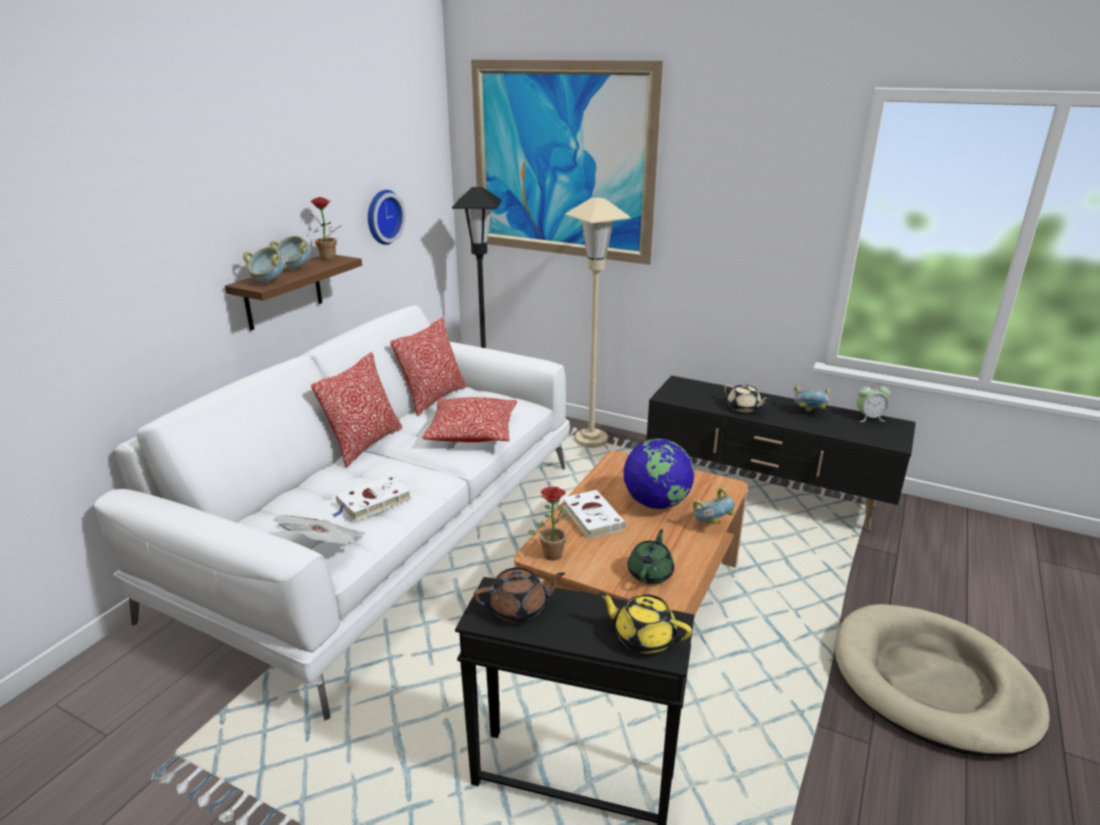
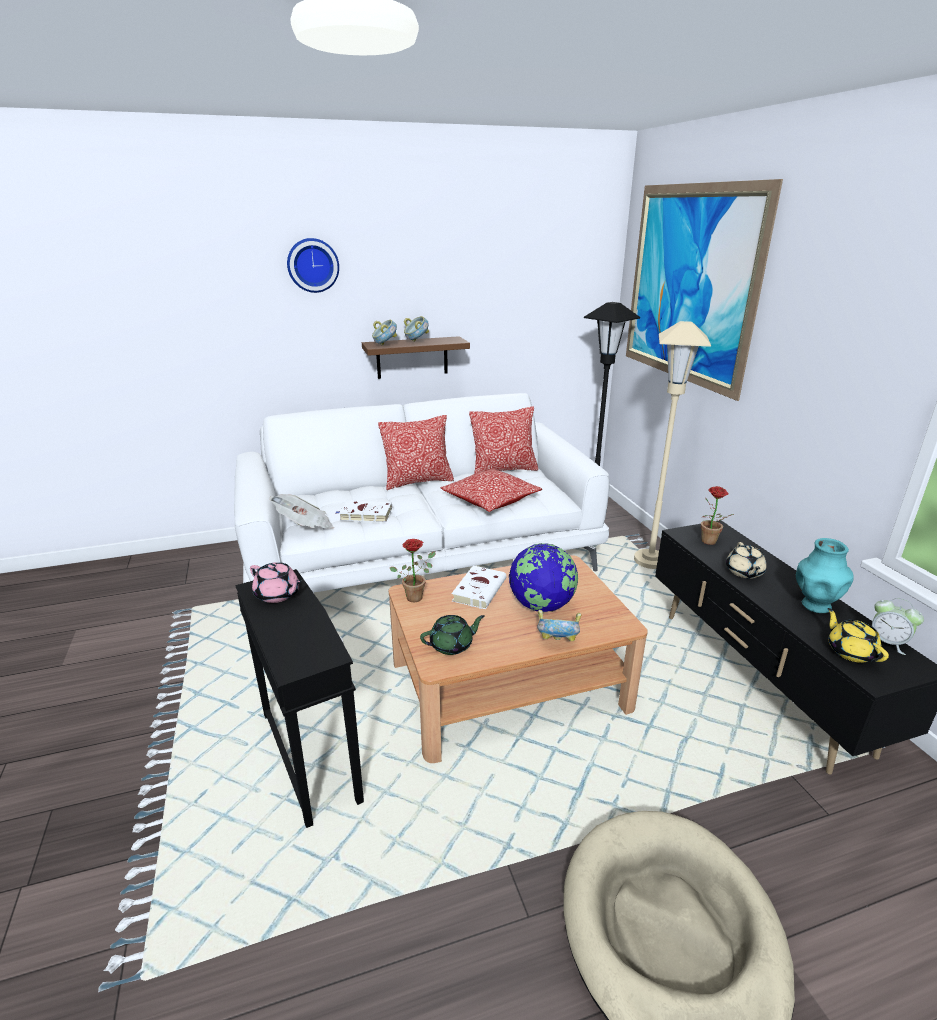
camera: 45 degrees right, 0 degrees up
(329, 259) = (450, 339): potted plant -> potted plant (709, 542)
(382, 217) = (524, 316): wall clock -> wall clock (313, 265)
(519, 608) = (277, 594): brown teapot -> pink teapot
(643, 637) = (300, 651): yellow teapot -> yellow teapot (850, 651)
(809, 412) = (814, 606): bowl -> turquoise vase

